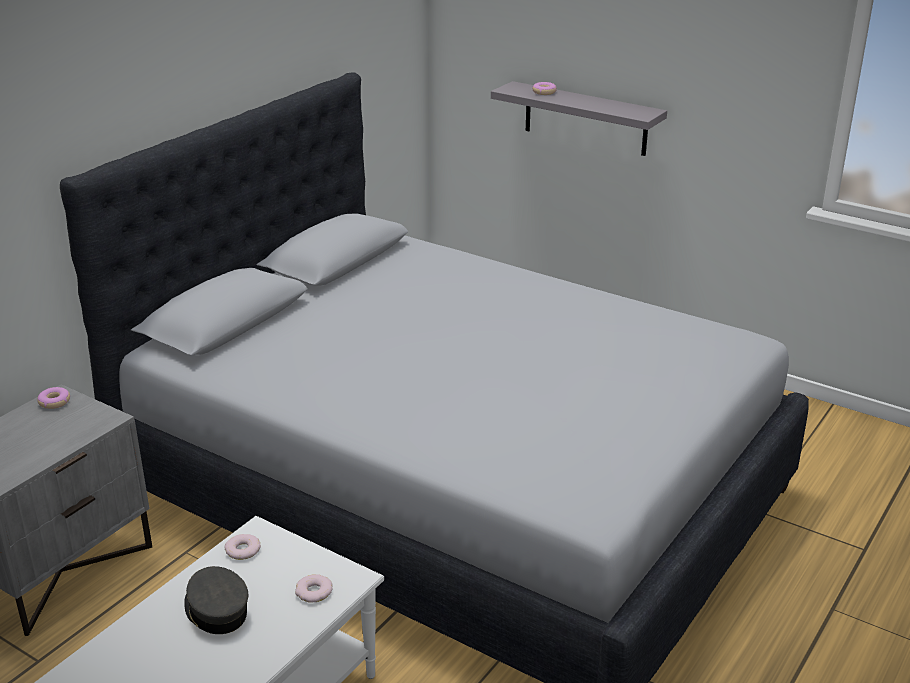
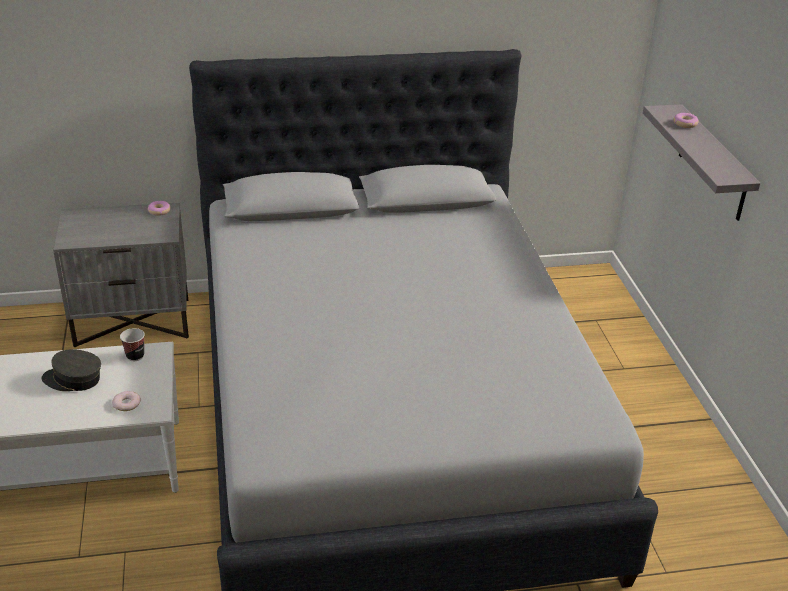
camera: 45 degrees right, 5 degrees up
(216, 611) = (73, 379): grey cap -> grey cap turned 90 degrees counterclockwise
(242, 550) = (135, 356): donut -> cup

